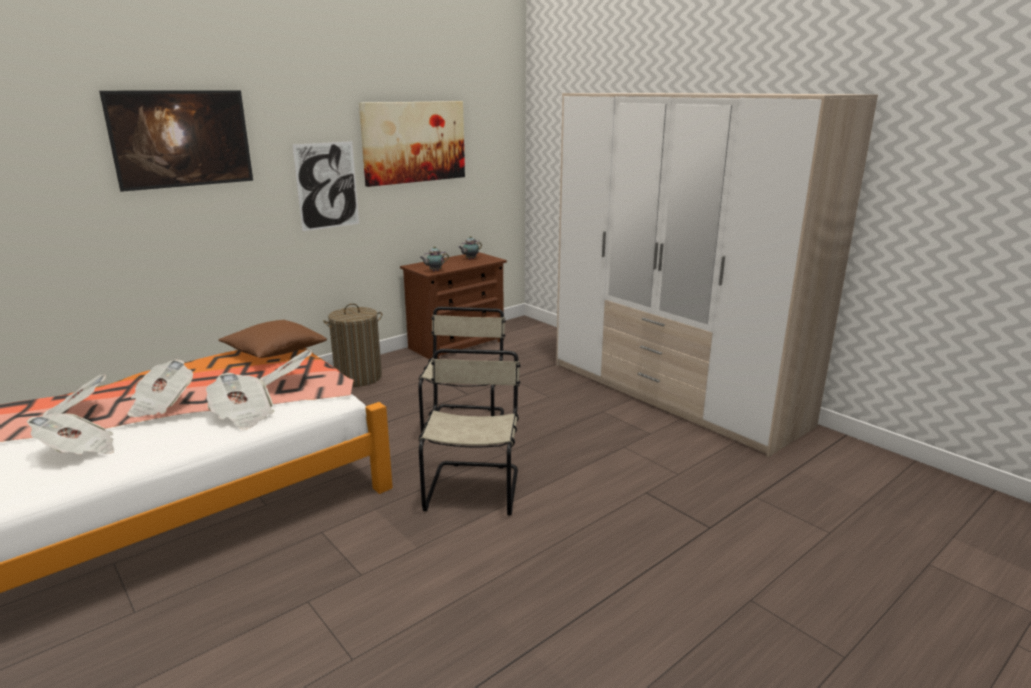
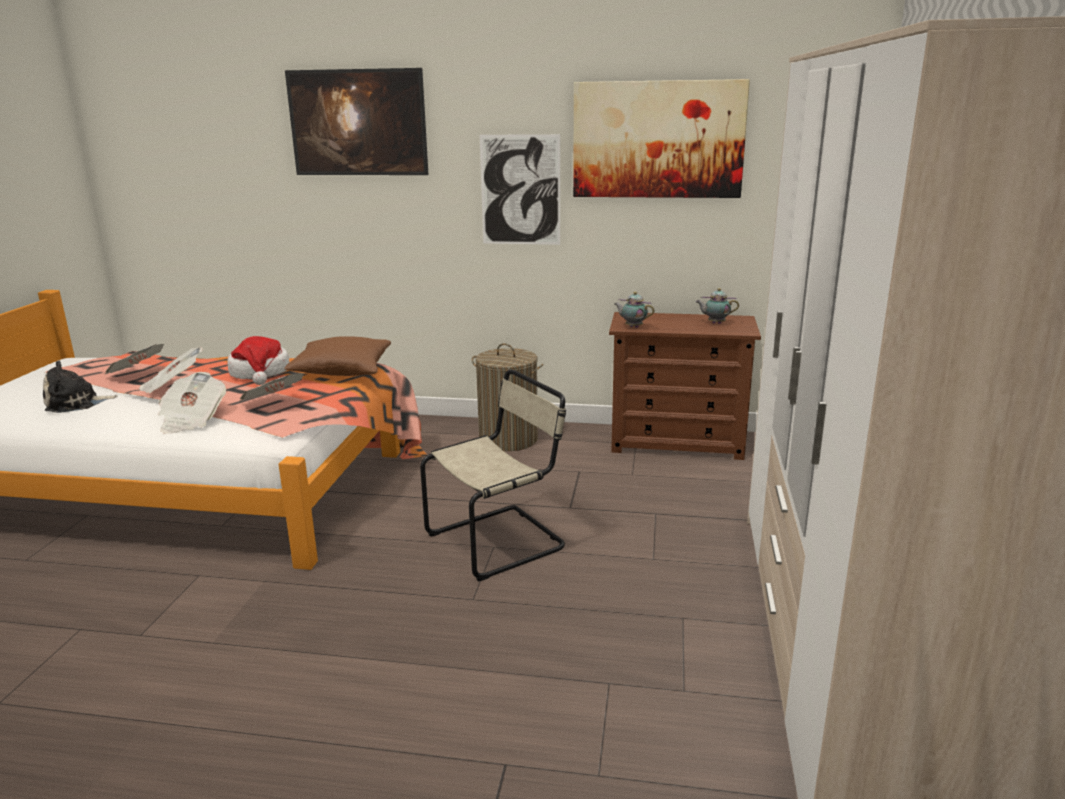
camera: 50 degrees right, 0 degrees up
(79, 451) = (76, 403): newspaper -> plush toy
(209, 373) = (260, 373): none -> hat
(473, 487) = (366, 615): beige chair -> none

